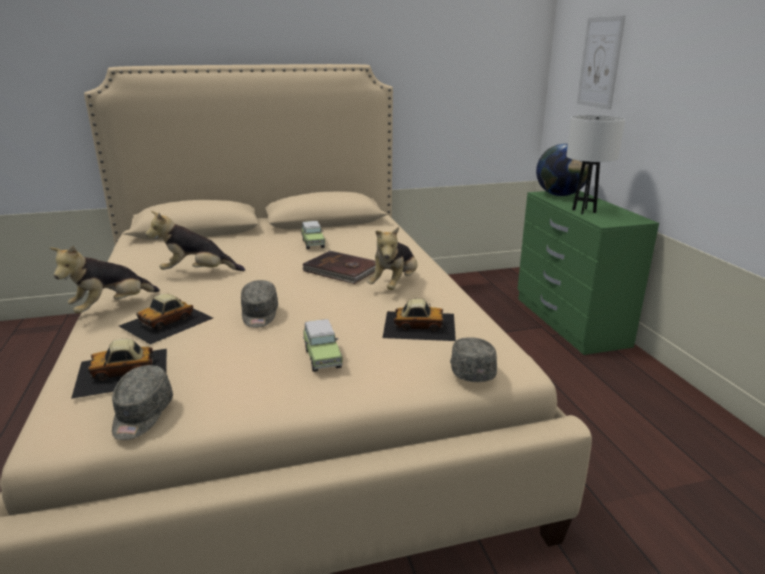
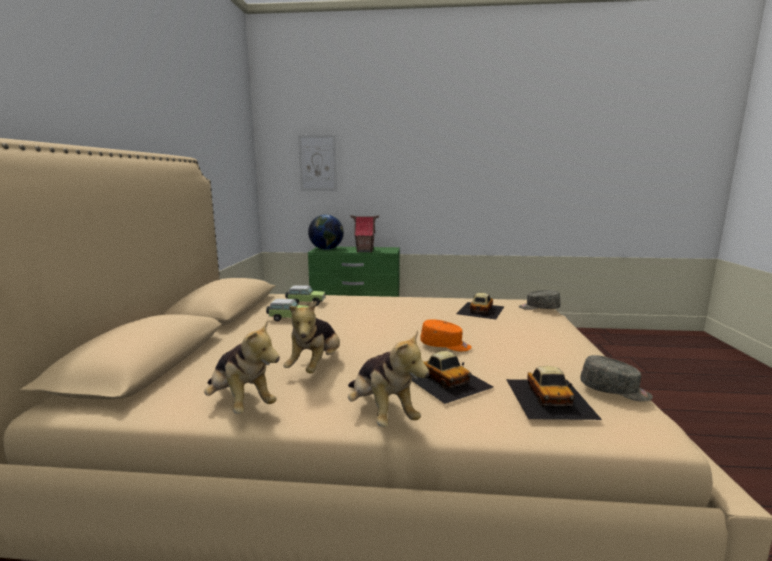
camera: 70 degrees left, 10 degrees down
(259, 314) = (445, 345): grey cap -> orange cap
(322, 357) = (521, 335): toy car -> toy car (305, 303)
(341, 271) = (370, 316): brown book -> none
(395, 285) = (412, 307): plush toy -> plush toy (240, 403)
(584, 211) = (365, 251): white table lamp -> toy house

